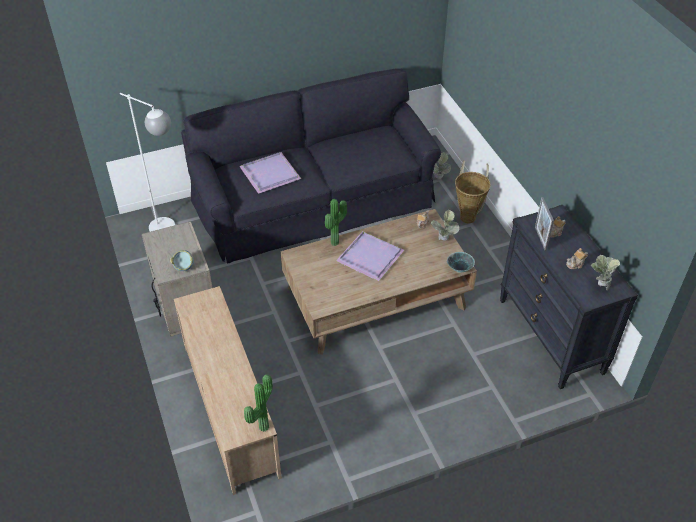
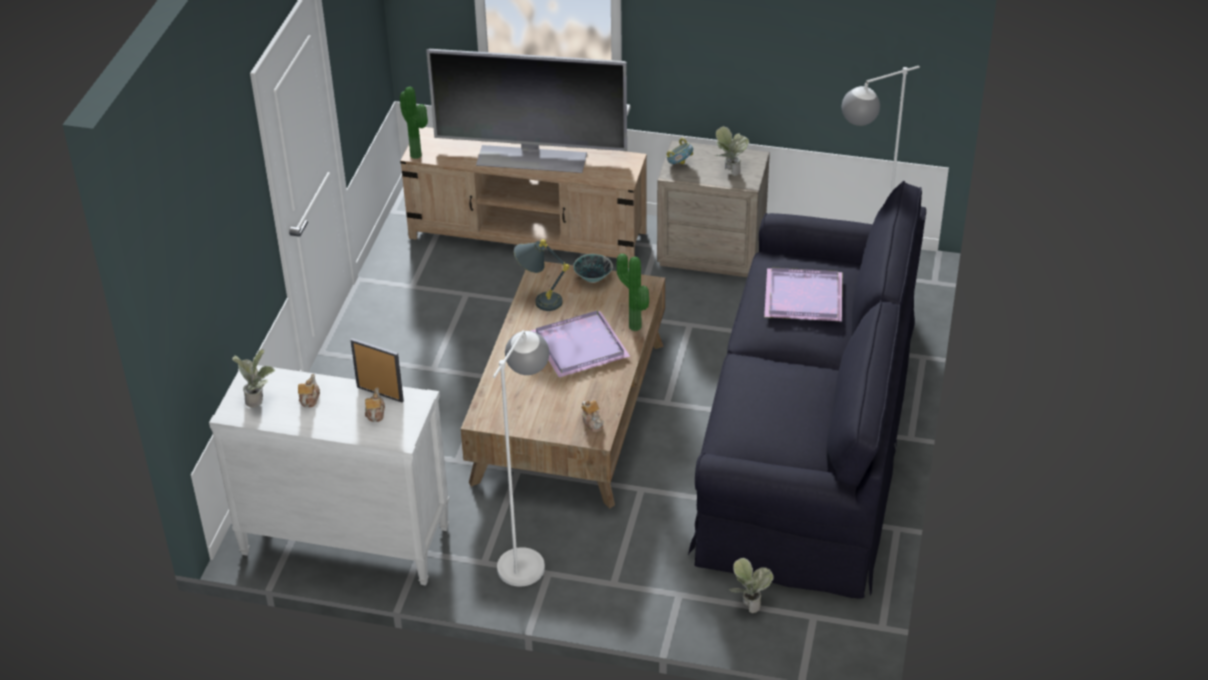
camera: 125 degrees right, 5 degrees down
(220, 356) = (531, 158): none -> television
(348, 294) = (538, 301): none -> grey table lamp
(443, 241) = (541, 426): potted plant -> potted plant (729, 170)
(459, 269) = (478, 414): bowl -> bowl (592, 279)
(468, 215) = (635, 592): basket -> none
(486, 261) = (527, 556): none -> white floor lamp
(551, 336) = (344, 541): black dresser -> white dresser

